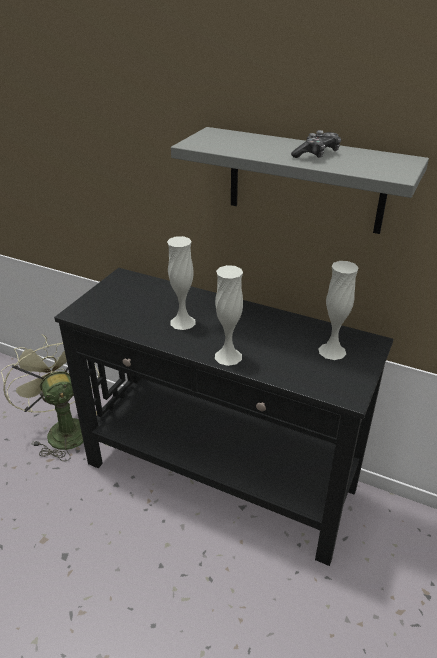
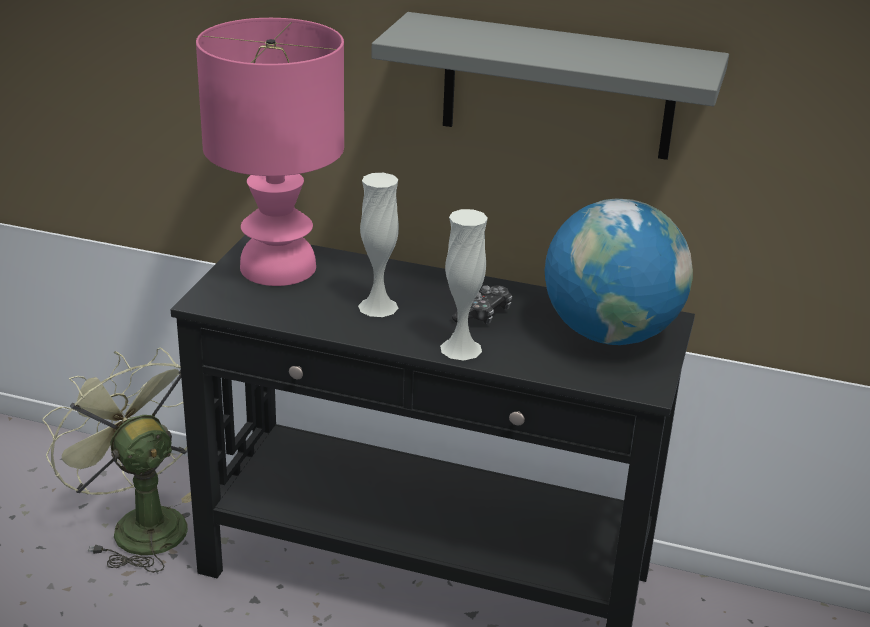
camera: 10 degrees left, 5 degrees down
(129, 292) = (278, 268): none -> pink table lamp
(317, 154) = (581, 51): game controller -> game controller (484, 314)
(332, 351) = (610, 334): white vase -> globe

